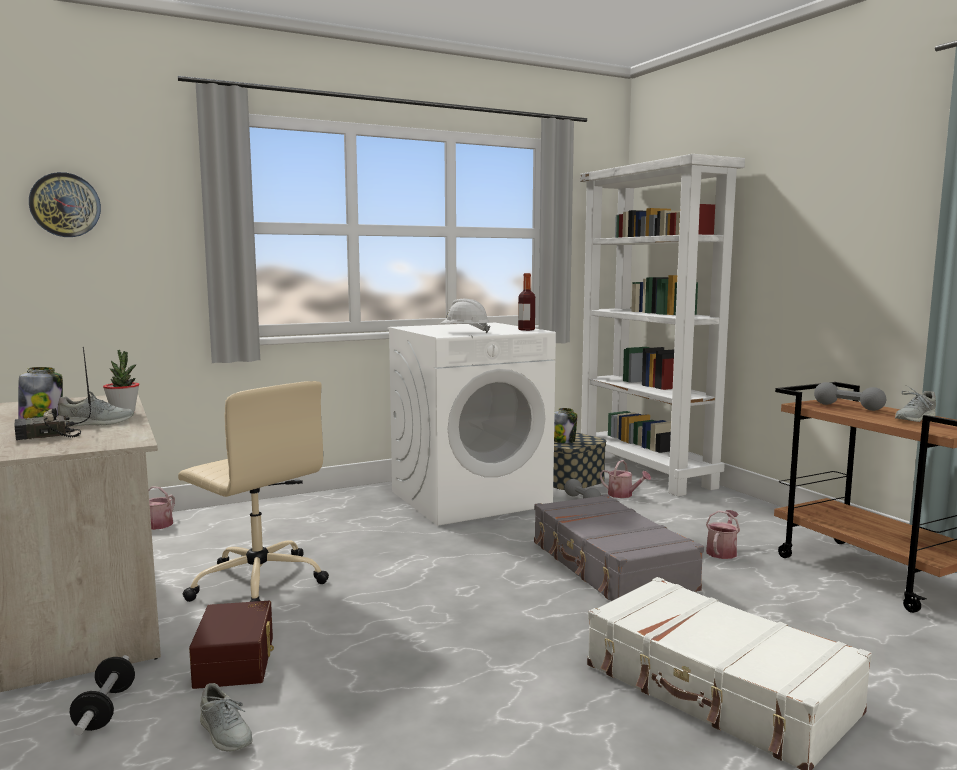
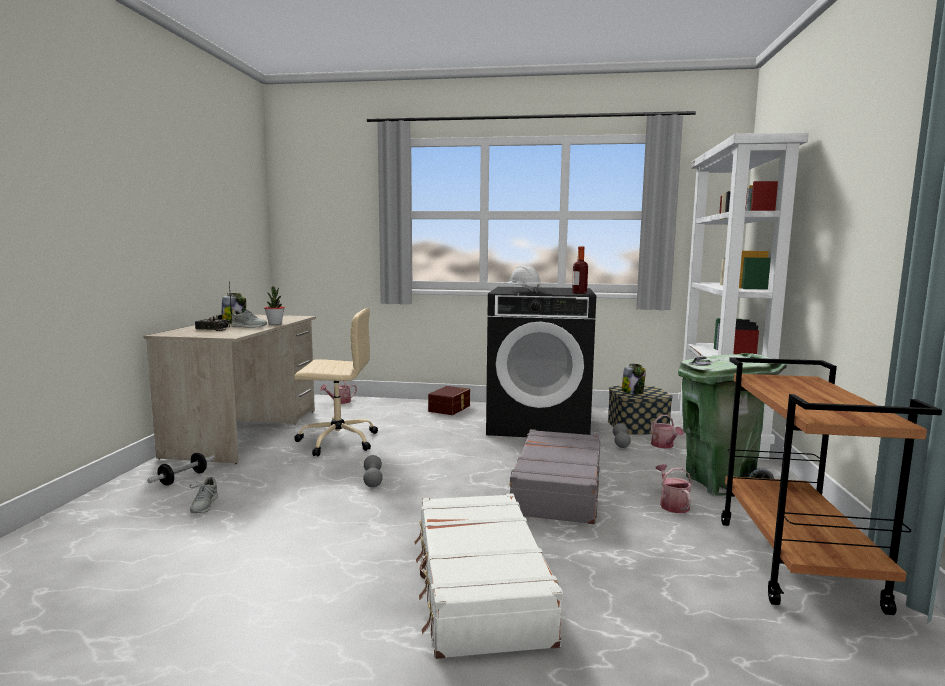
camera: 35 degrees right, 0 degrees up
(65, 205) = (309, 203): wall clock -> none
(237, 661) = (263, 475): brown storage box -> brown storage box (450, 408)
(257, 581) = (336, 441): beige office chair -> beige office chair turned 75 degrees counterclockwise
(470, 498) = (539, 423): white washing machine -> black washing machine
(722, 520) = (720, 483): none -> green trash can
(722, 551) = (672, 504): watering can -> watering can turned 75 degrees counterclockwise
(848, 407) = (795, 384): grey dumbbell -> grey dumbbell (373, 479)
(914, 418) = (834, 402): grey shoe -> none

